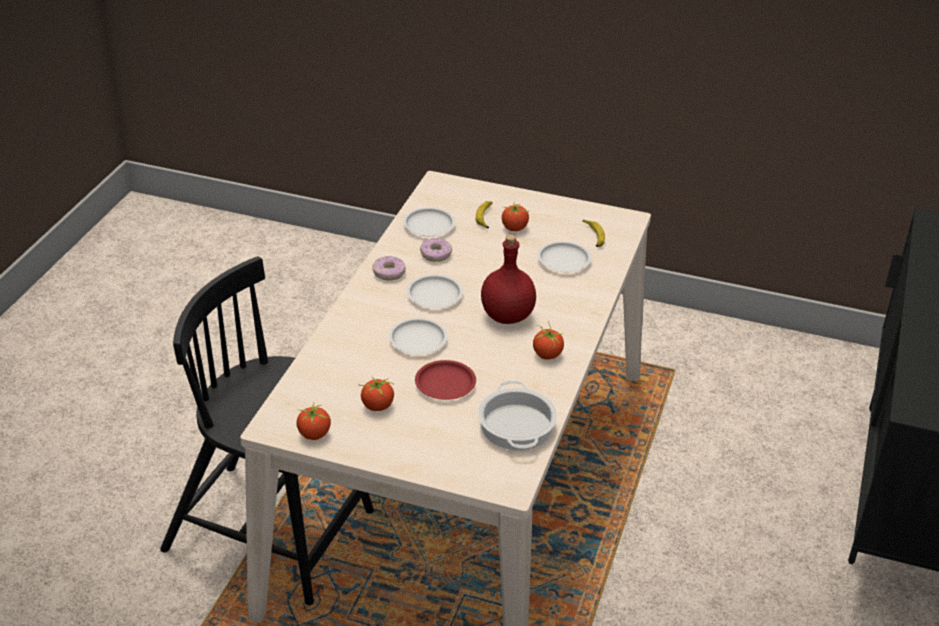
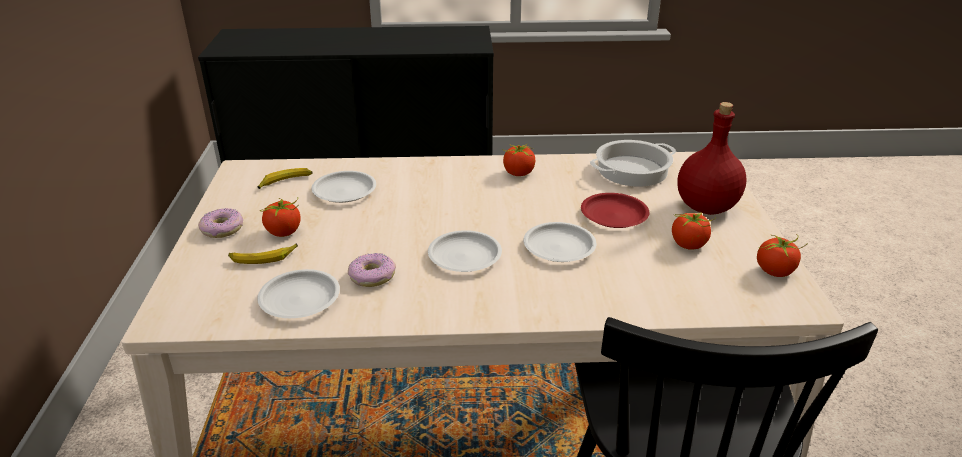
camera: 110 degrees left, 5 degrees down
(389, 273) = (438, 303): donut -> donut (223, 229)
(506, 316) = (472, 204): red bottle -> red bottle (707, 208)

